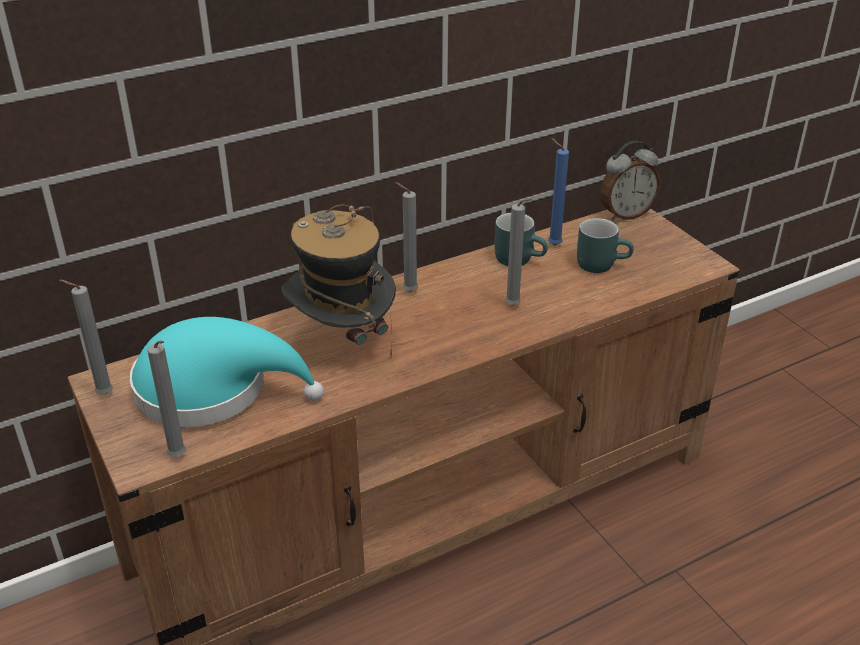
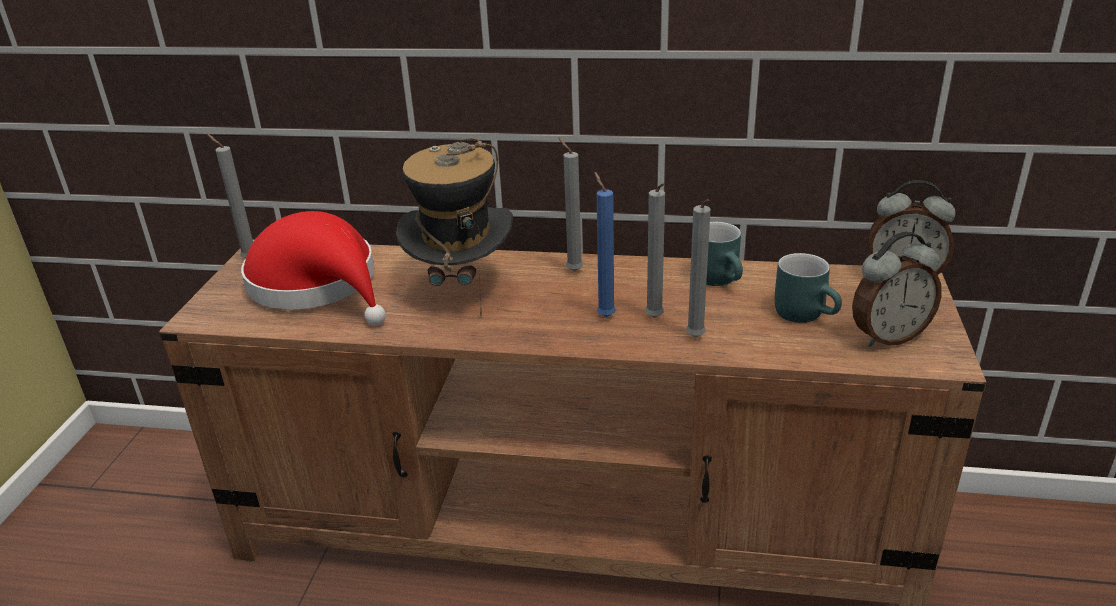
camera: 40 degrees right, 5 degrees down
(179, 457) = (227, 324): grey candle -> grey candle (696, 339)
(213, 389) = (319, 285): turquoise hat -> red hat
(552, 245) = (774, 278): blue candle -> blue candle (604, 315)
(662, 260) = (888, 336): none -> alarm clock

